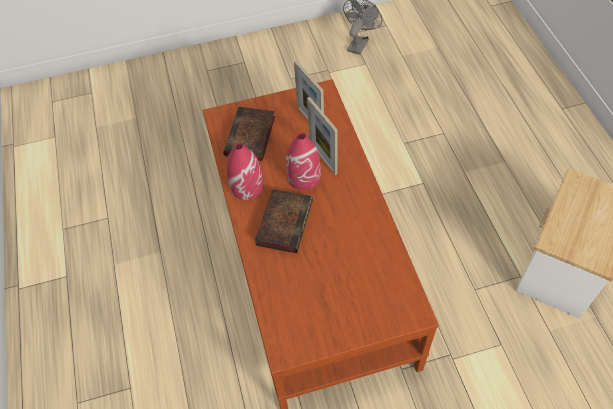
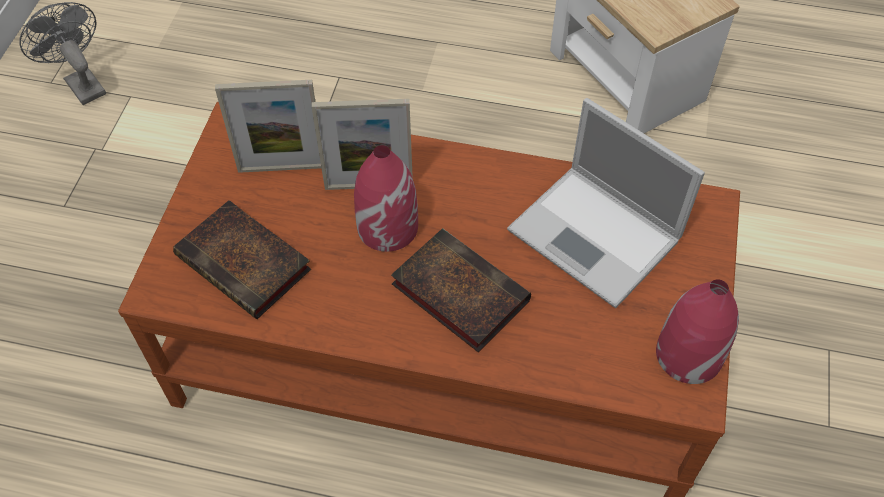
camera: 65 degrees left, 0 degrees up
(246, 186) = (347, 314): red vase -> red vase (688, 354)
(356, 266) = (596, 236): none -> laptop

